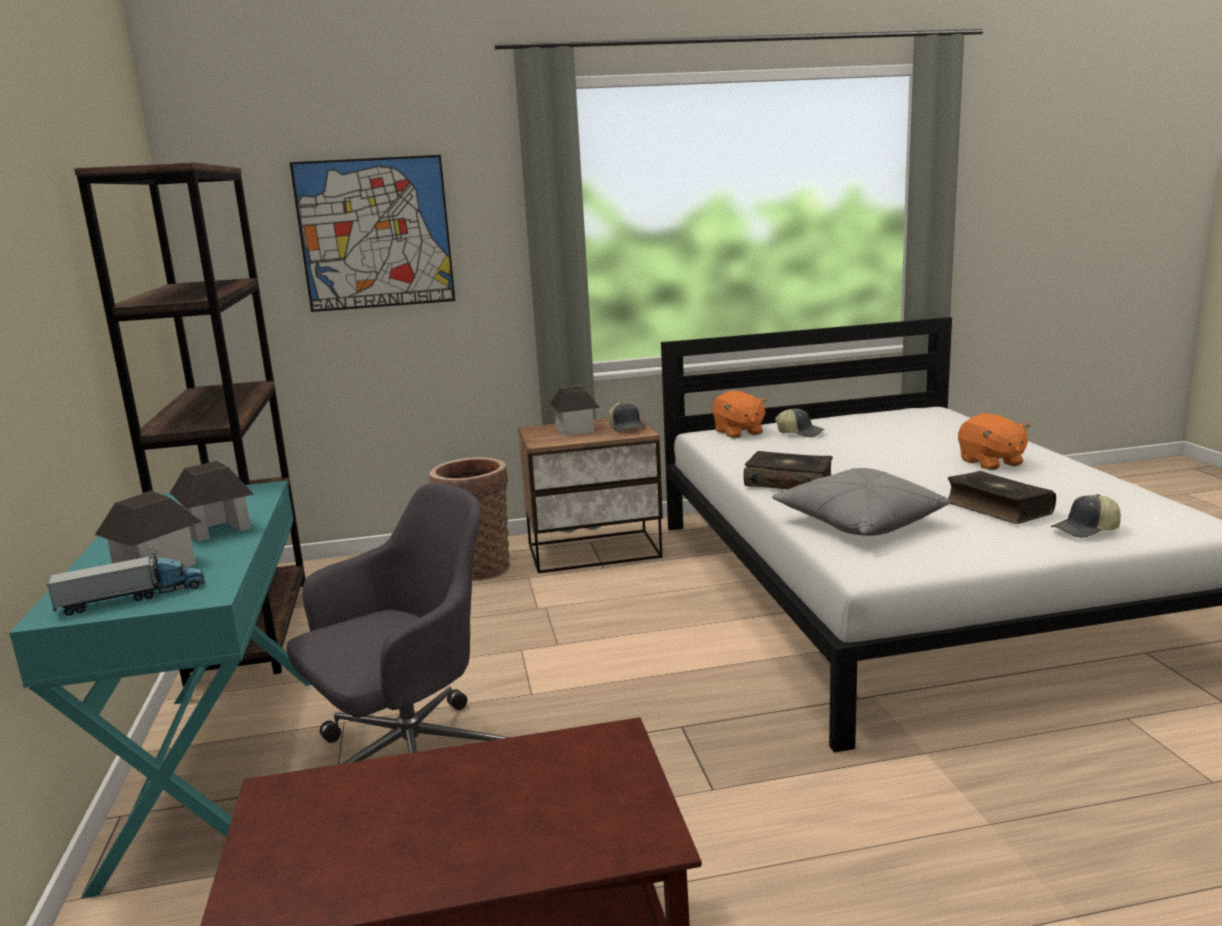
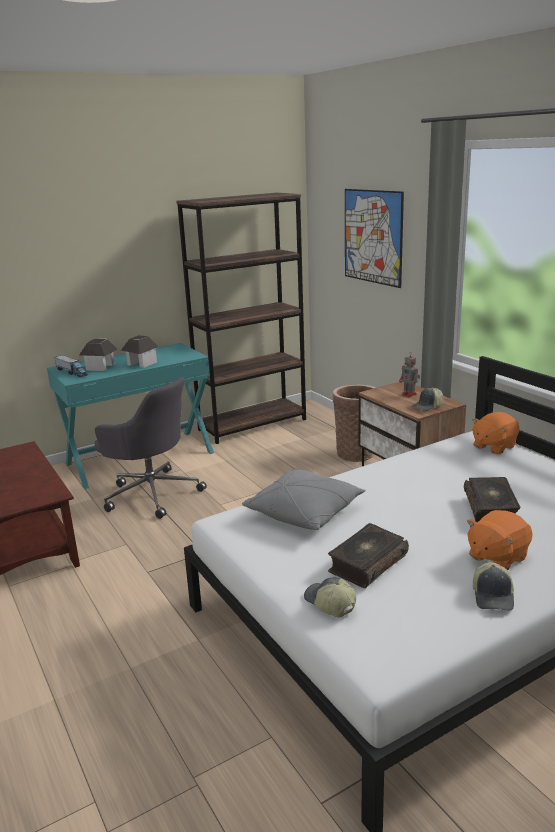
camera: 70 degrees right, 5 degrees up
(575, 429) = (409, 394): toy house -> toy robot
(789, 483) = (376, 479): book -> book (491, 509)
(800, 433) = (514, 468): cap -> cap (493, 596)

